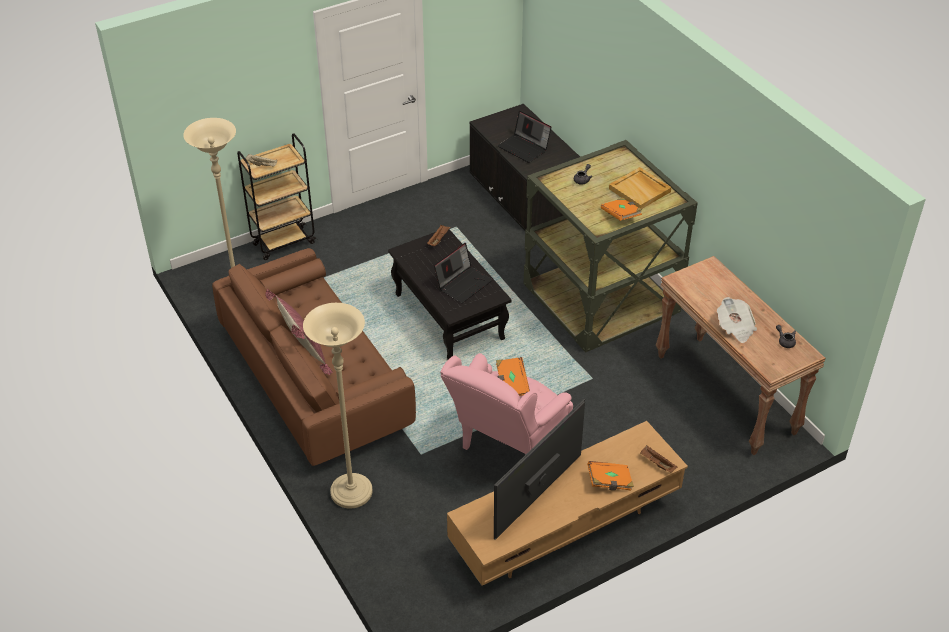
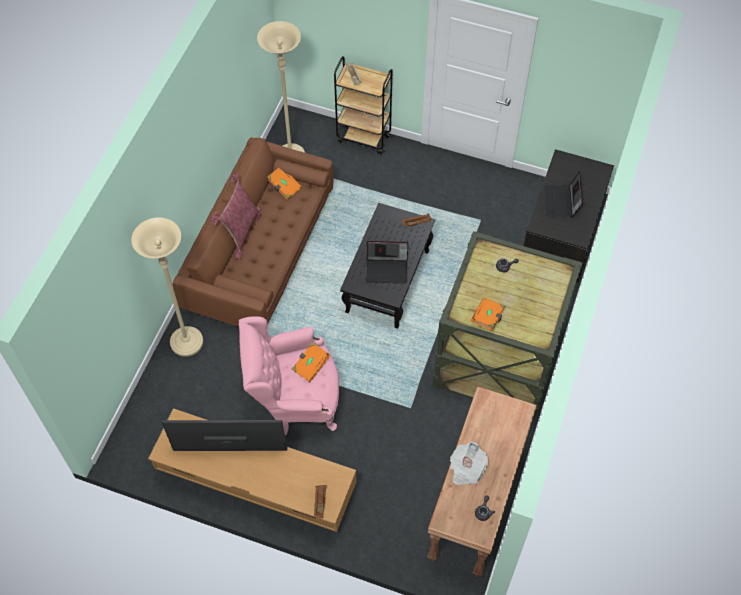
camera: 50 degrees right, 15 degrees up
(609, 482) = (278, 484): orange book -> orange book (284, 187)
(640, 190) = (530, 311): beige tray -> none

